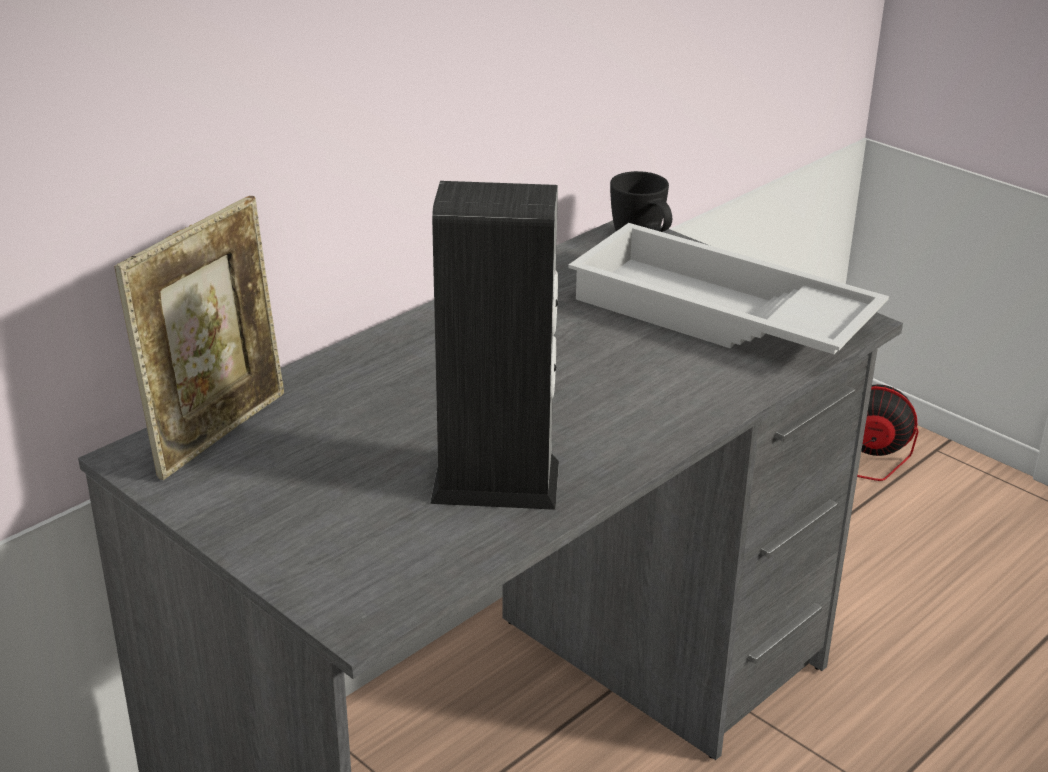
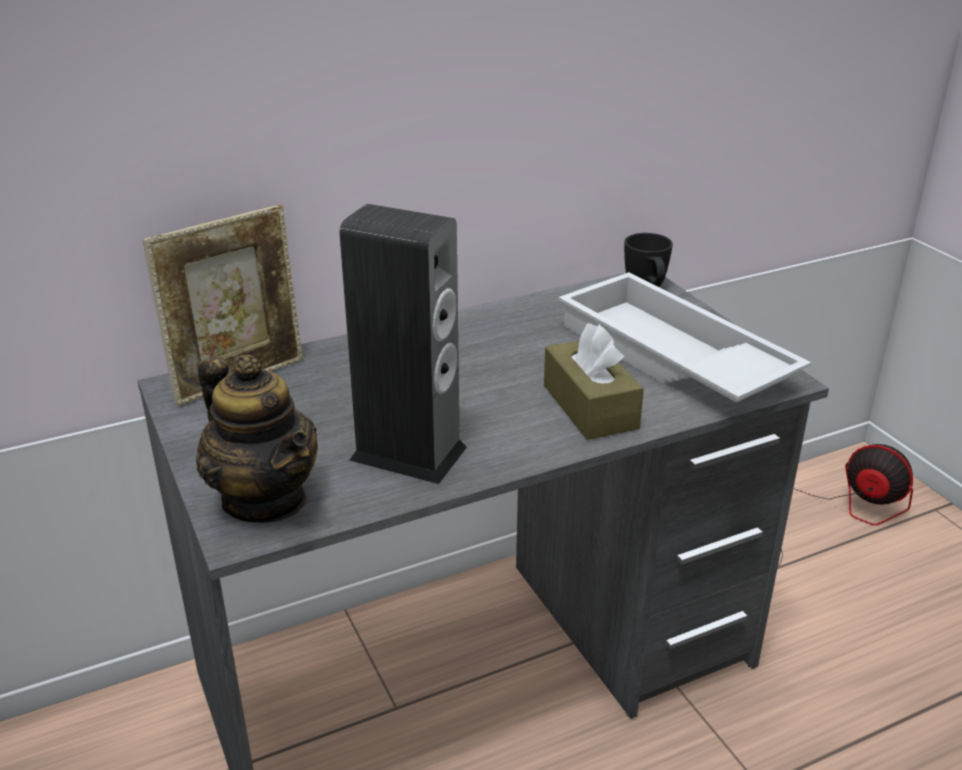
camera: 20 degrees right, 0 degrees up
(361, 570) = (265, 499): none -> teapot
(666, 388) = (590, 406): none -> brown tissue box

